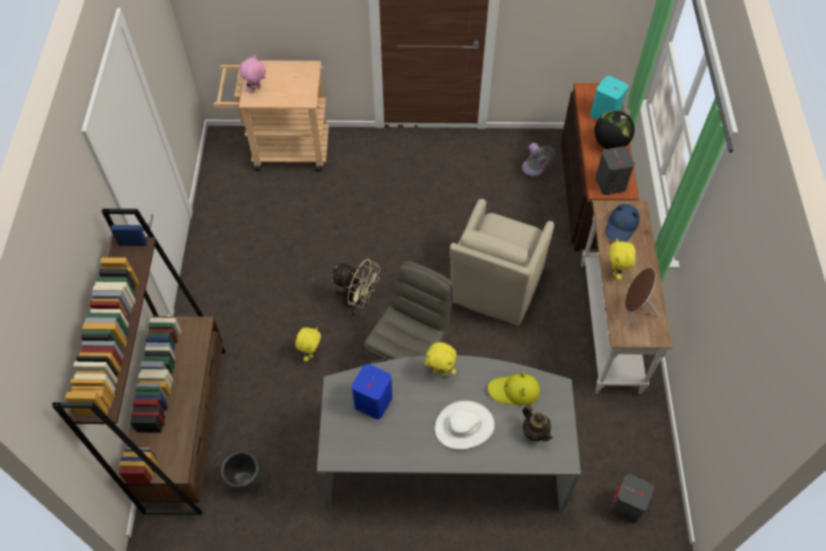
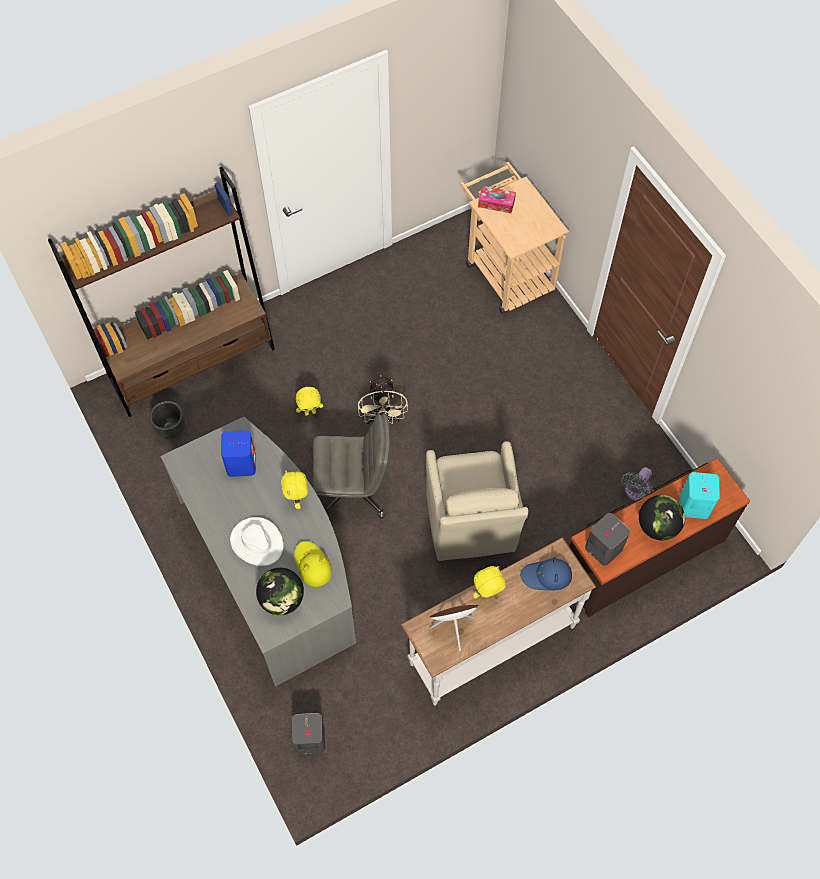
camera: 60 degrees right, 5 degrees up
(256, 90) = (496, 203): pink plush toy -> tissue box
(495, 287) = (470, 523): beige armchair -> beige armchair turned 90 degrees counterclockwise
(535, 432) = (282, 599): teapot -> globe

